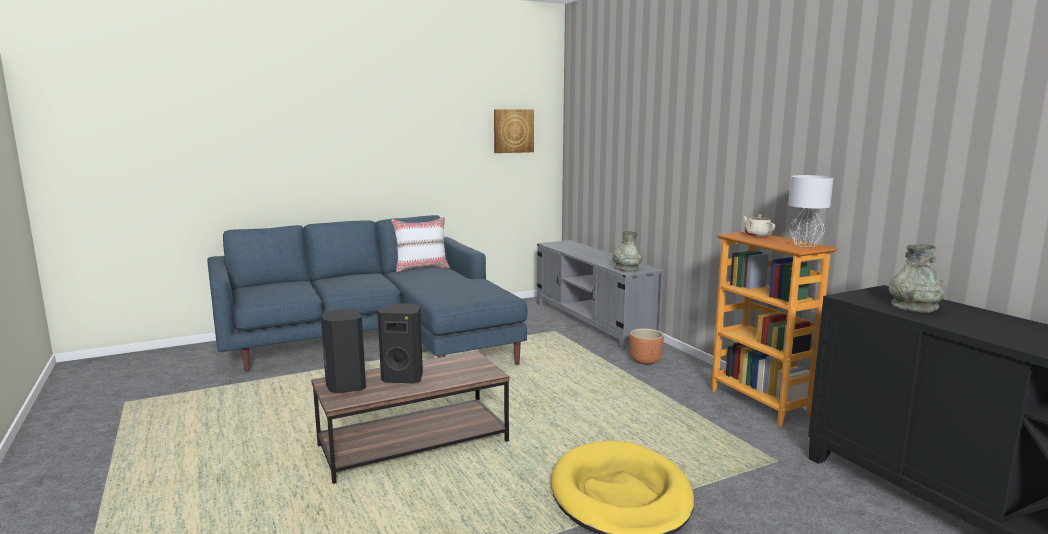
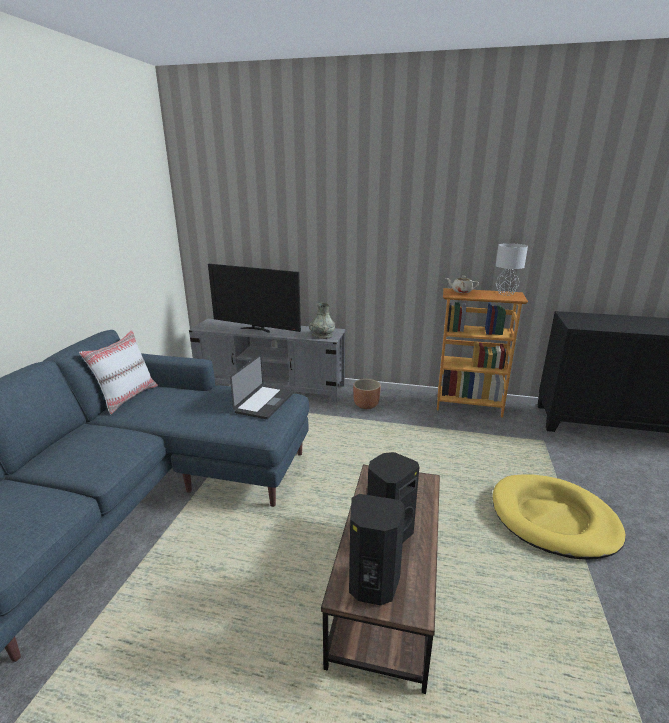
camera: 50 degrees left, 10 degrees up
(482, 293) = (265, 402): none -> laptop
(513, 131) = (140, 215): picture -> none
(585, 253) = (257, 329): none -> television
(914, 306) = (608, 323): grey vase -> none

